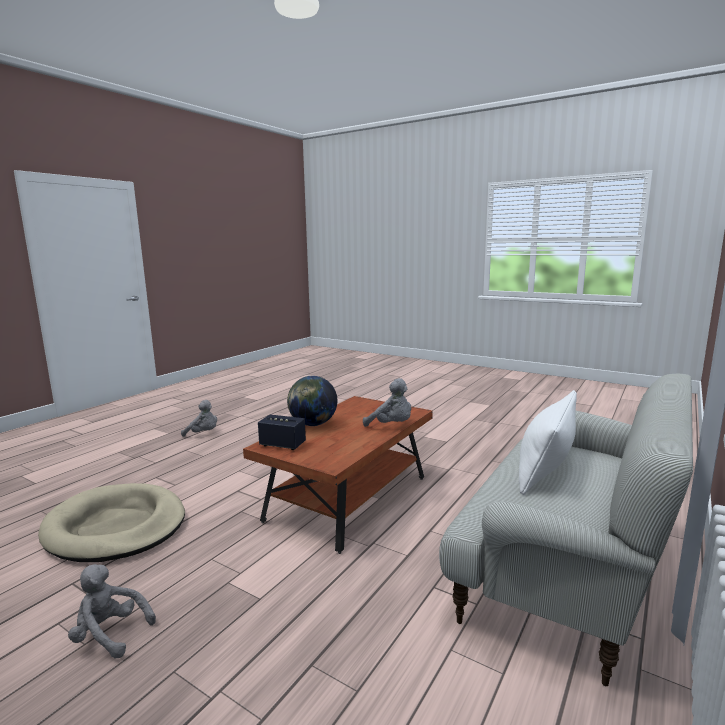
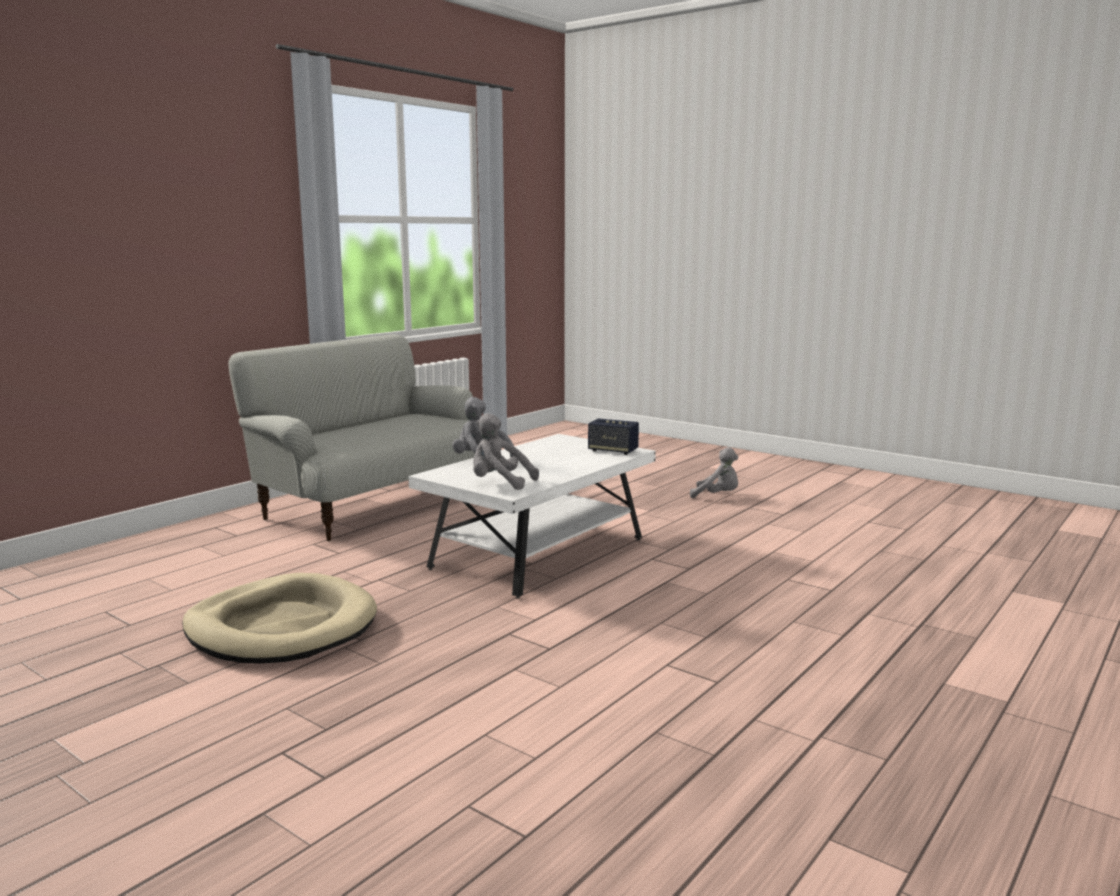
camera: 175 degrees left, 0 degrees up
(116, 527) = (802, 543): beige dog bed -> beige dog bed (282, 627)
(203, 433) = (854, 676): grey plush toy -> grey plush toy (499, 483)
(313, 424) = (581, 466): globe -> none
(348, 498) = (539, 554): brown coffee table -> white coffee table
(545, 468) = (367, 436): white pillow -> none

